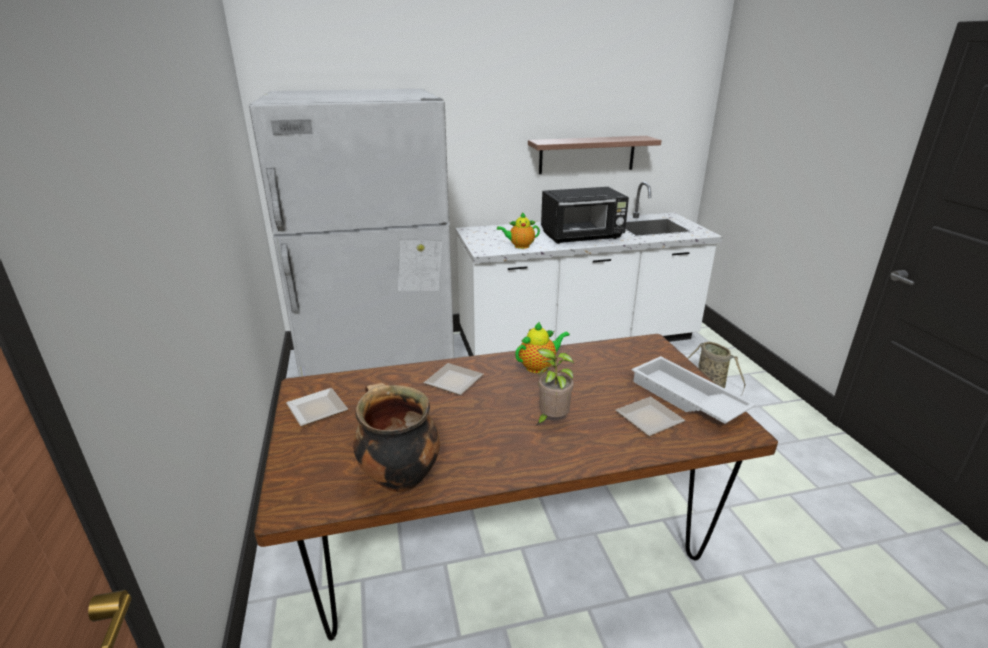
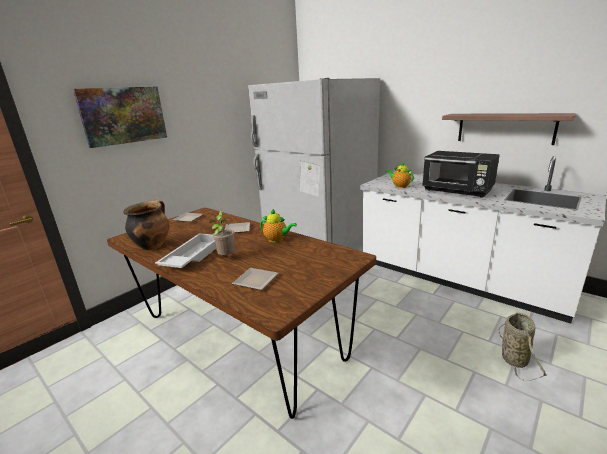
camera: 55 degrees right, 5 degrees down
(137, 216) = (123, 115): none -> picture
(685, 398) = (295, 285): white tray -> white tray (192, 256)

